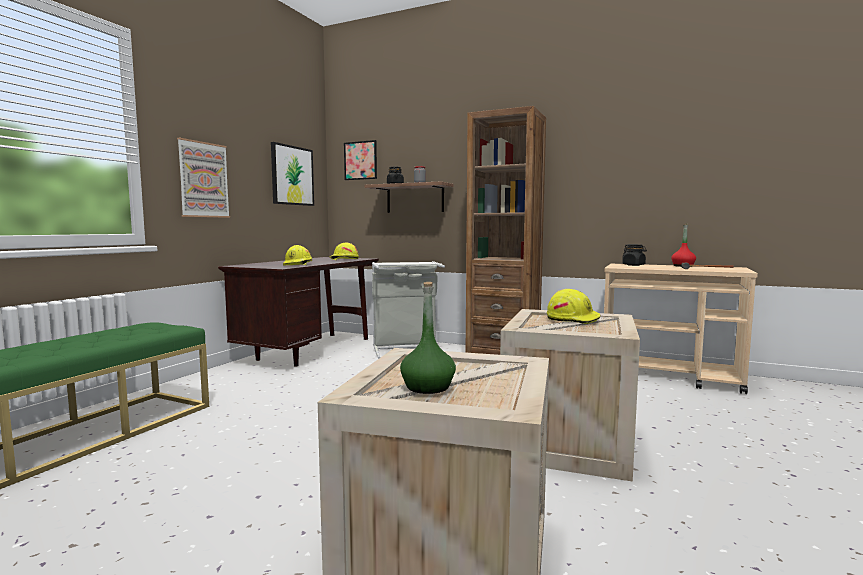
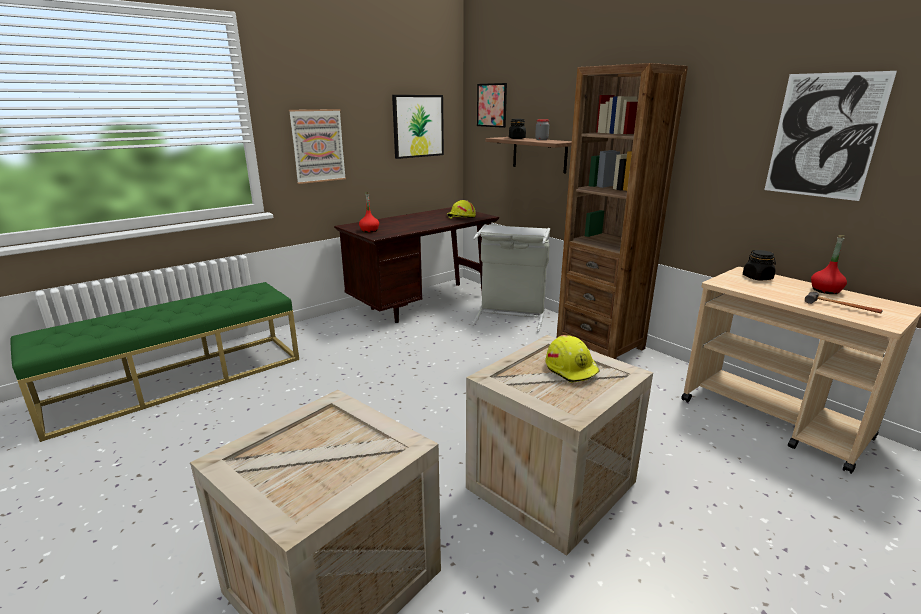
camera: 25 degrees right, 15 degrees up
(266, 266) = (369, 230): none -> red bottle
(298, 264) = (402, 228): yellow hard hat -> none
(428, 387) = (283, 464): green bottle -> none
(653, 160) = (823, 136): none -> picture

